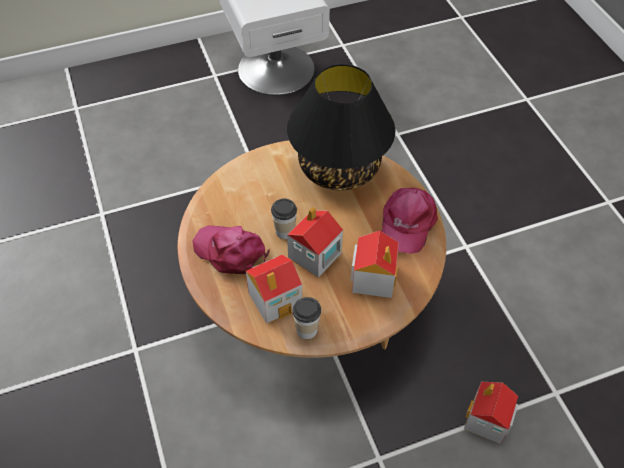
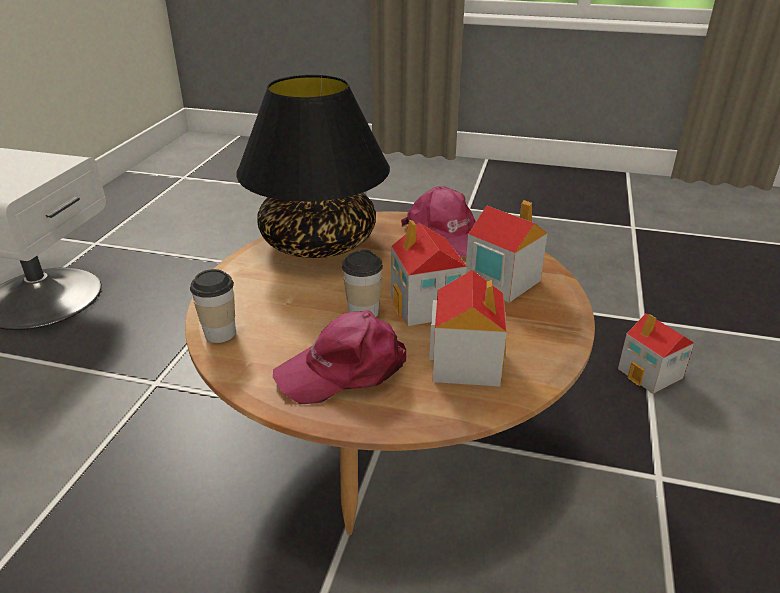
camera: 55 degrees left, 20 degrees down
(307, 329) = (538, 356): cup -> cup (220, 333)

